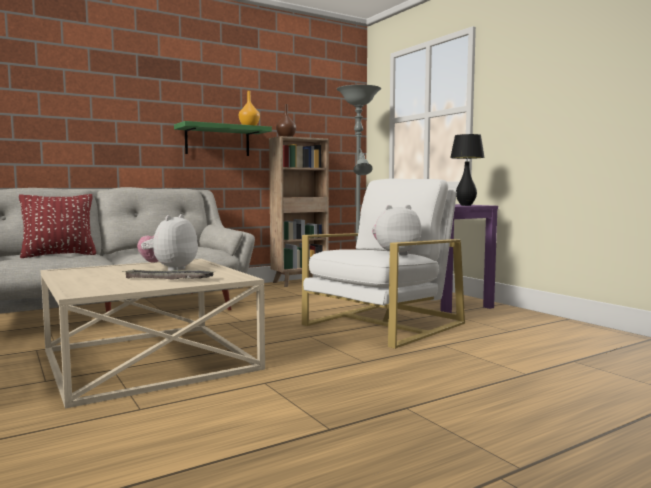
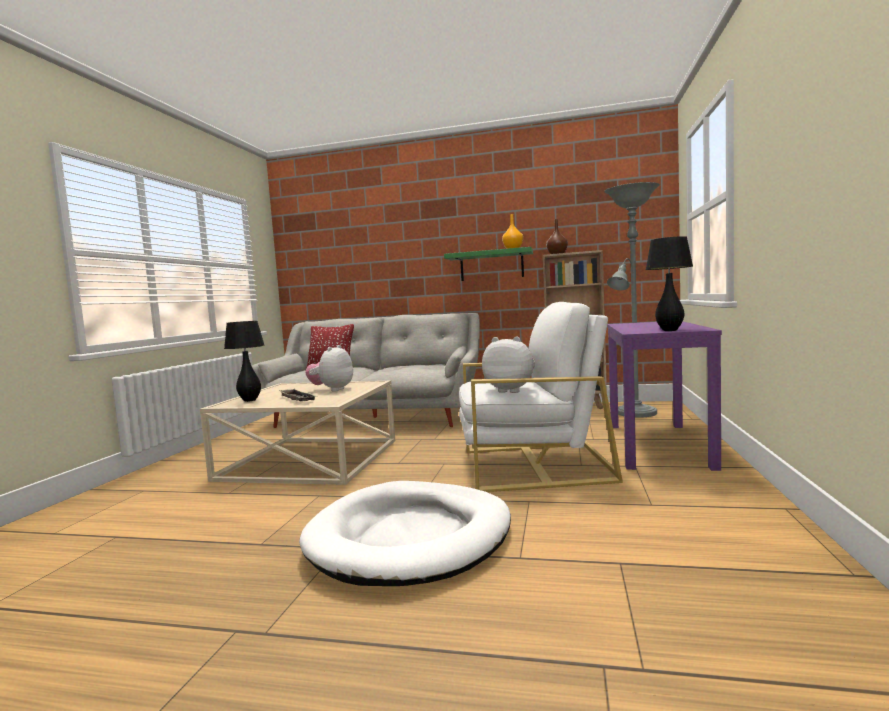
camera: 45 degrees right, 0 degrees up
(99, 286) = (250, 400): none -> black table lamp
(169, 269) = (332, 390): plush toy -> plush toy turned 45 degrees counterclockwise
(436, 385) = (411, 538): none -> white dog bed

